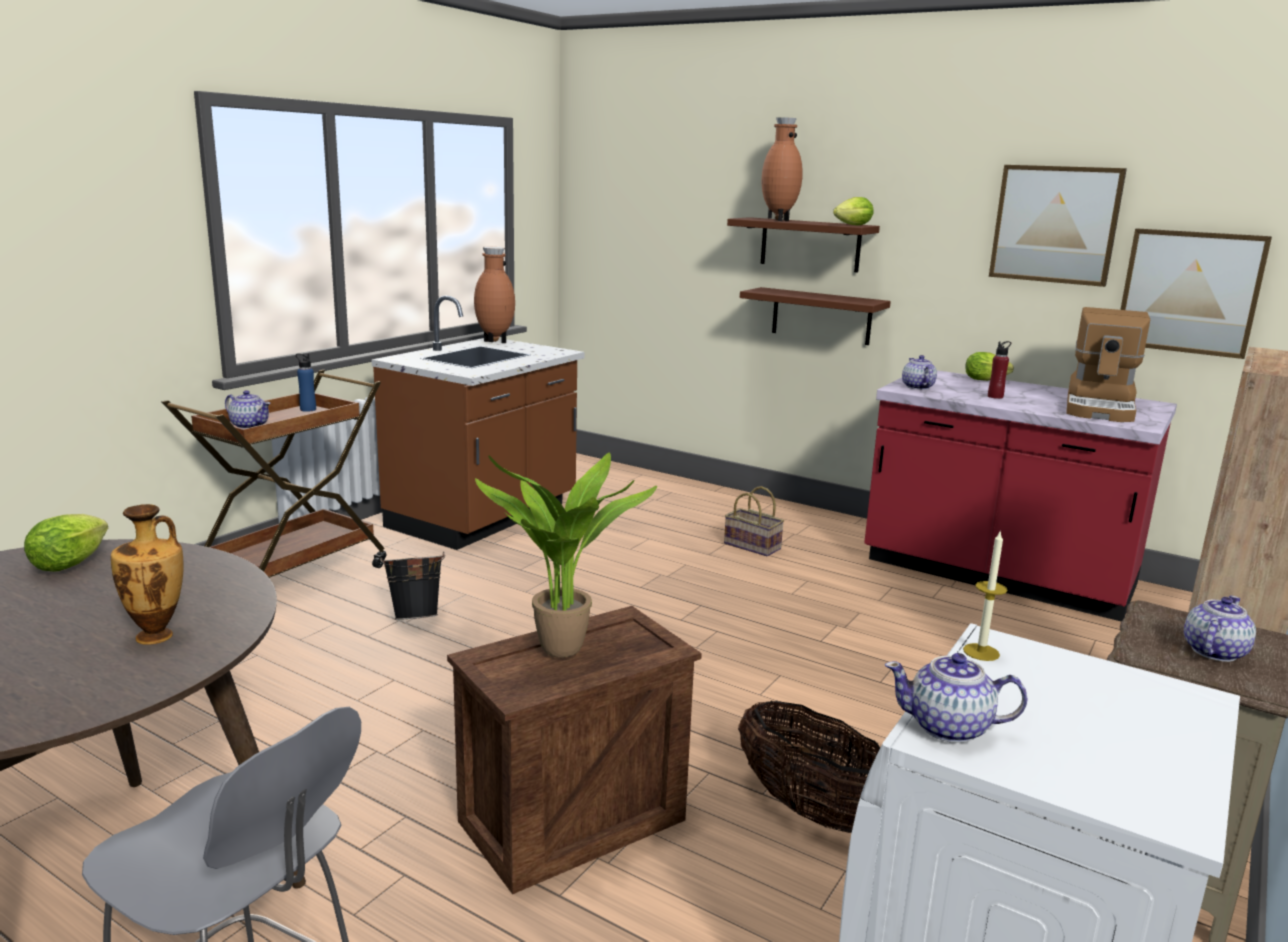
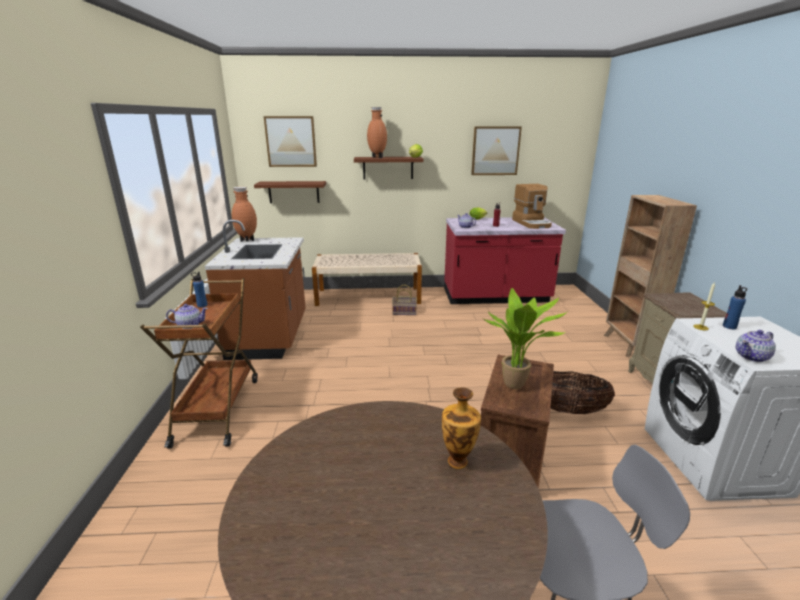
camera: 35 degrees left, 5 degrees up
(73, 562) = (314, 445): lettuce -> none
(416, 617) = (314, 400): black bucket -> none
(727, 504) = (368, 296): none -> beige bench
(821, 316) = (397, 201): brown shelf -> brown shelf (293, 192)
(1068, 677) = (729, 326): none -> blue bottle
(1189, 292) = (545, 174): picture -> picture (291, 141)
(1213, 652) = (690, 304): teapot -> none

